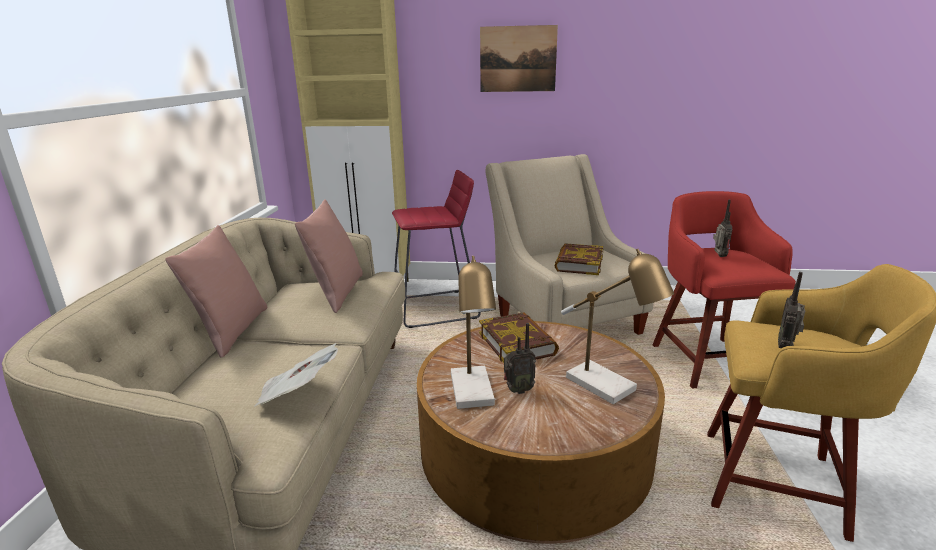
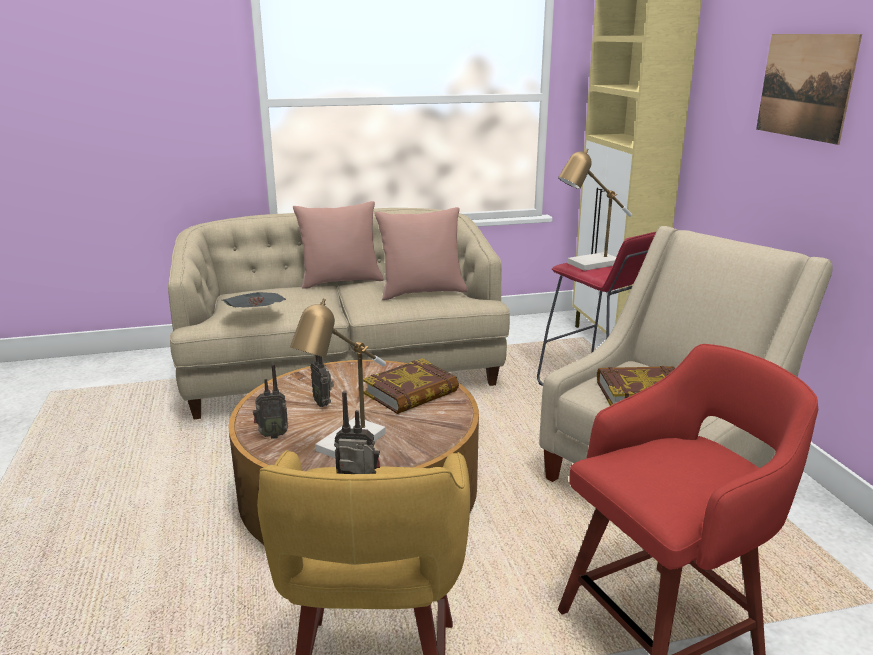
camera: 70 degrees right, 0 degrees up
(474, 394) = (310, 386): table lamp -> table lamp (588, 265)
(718, 256) = (676, 459): radio -> radio (272, 435)

